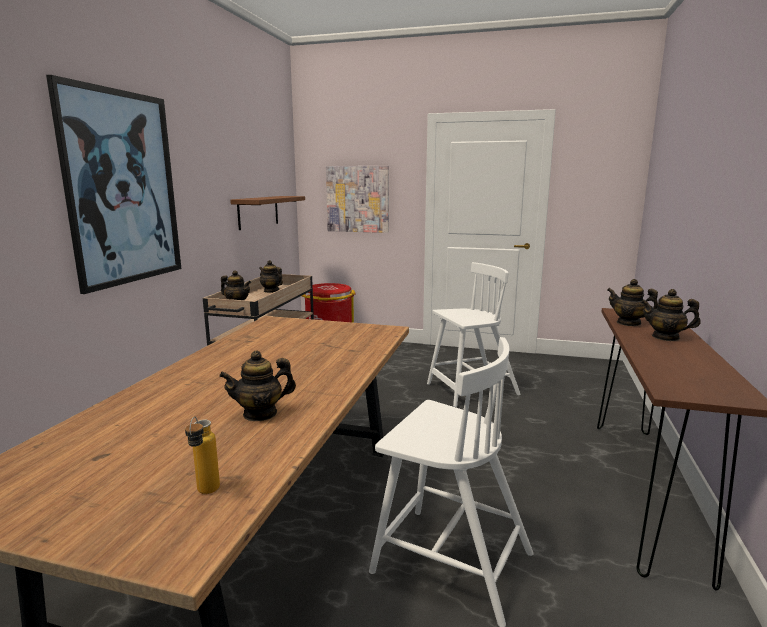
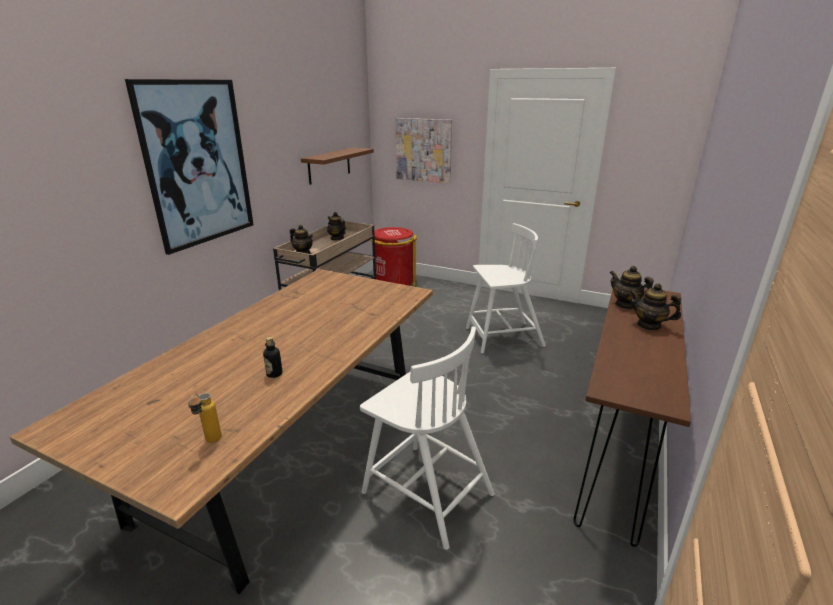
camera: 10 degrees right, 10 degrees up
(260, 413) = (274, 374): teapot -> bottle

